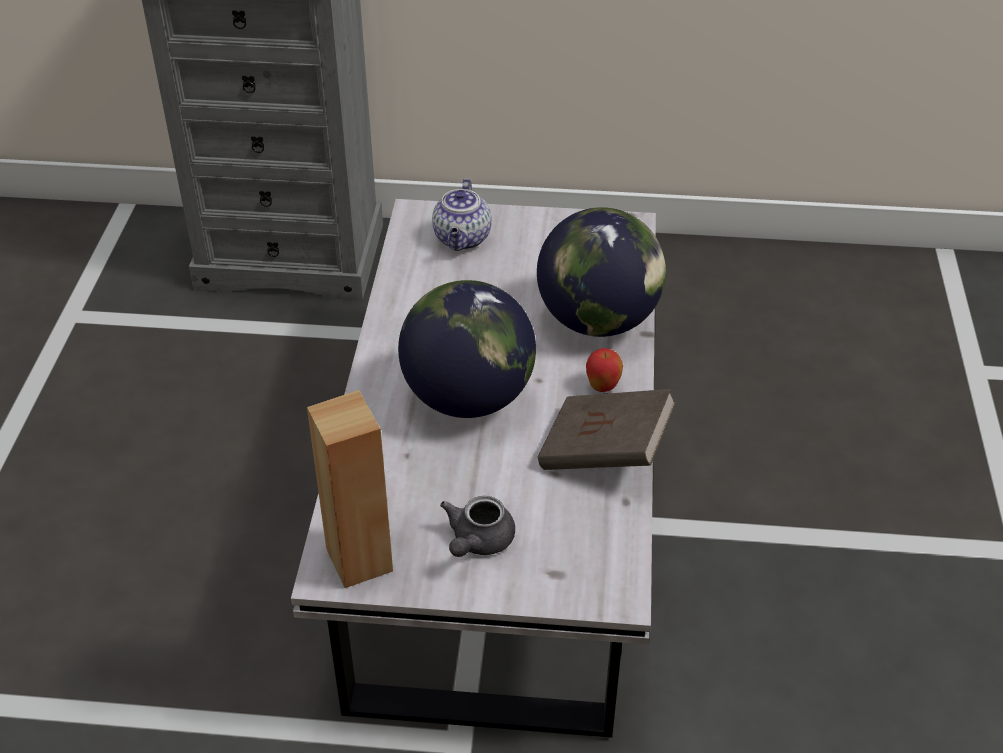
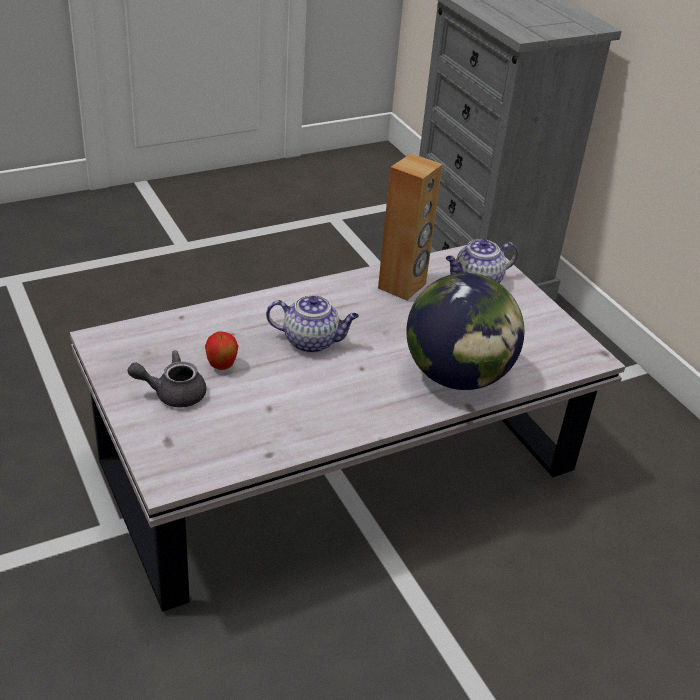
camera: 55 degrees right, 5 degrees down
(360, 559) = (121, 347): brown speaker -> brown speaker (402, 286)
(468, 398) = (312, 341): globe -> teapot
(603, 387) = (384, 403): apple -> apple (221, 366)
(604, 453) = (312, 427): brown book -> none

